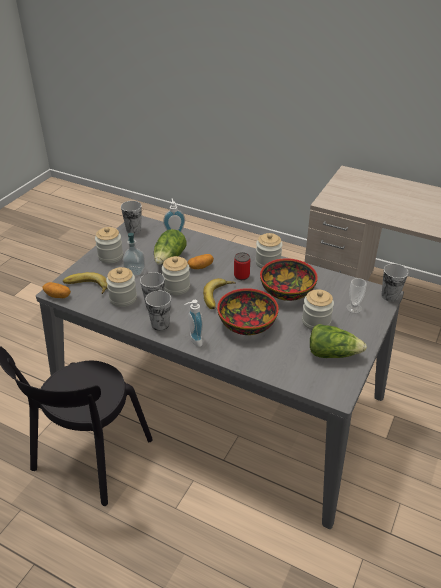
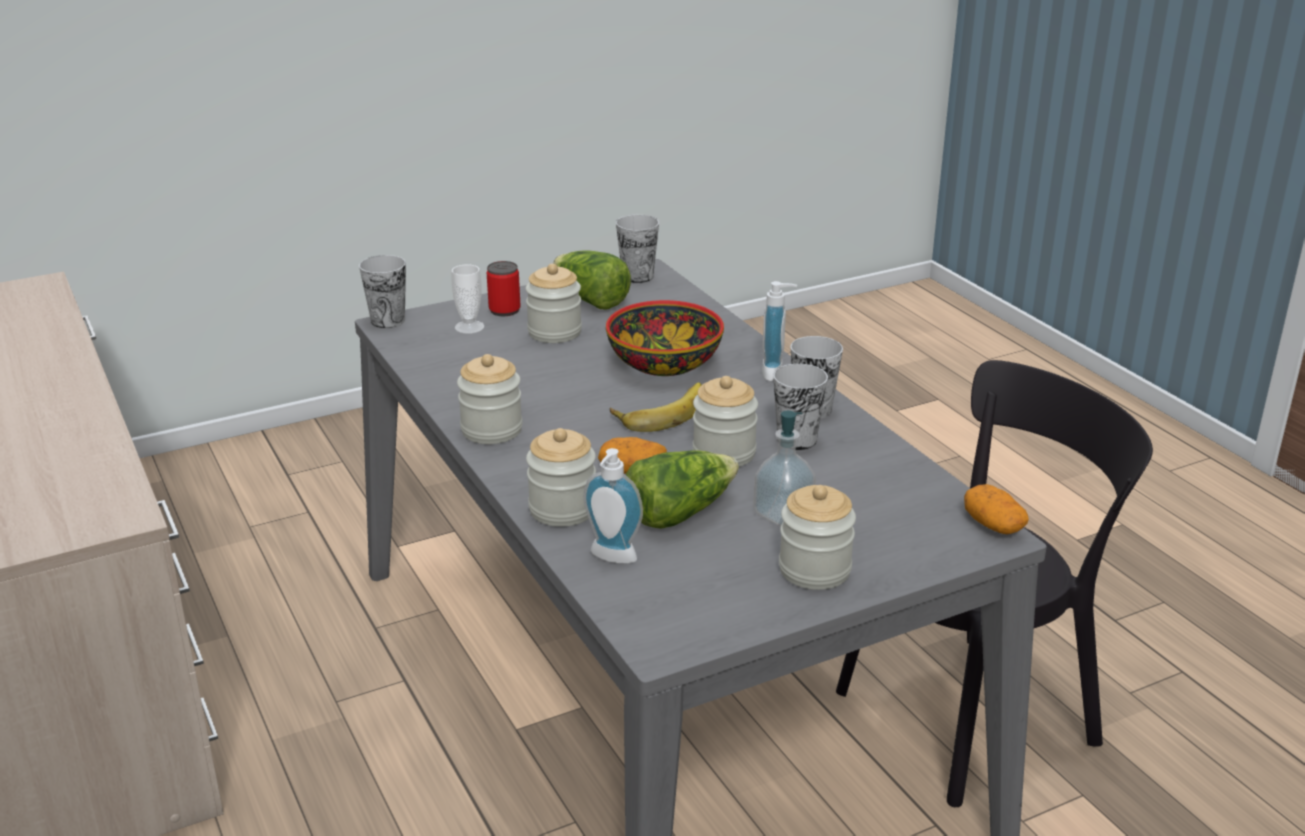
camera: 145 degrees left, 10 degrees down
(86, 287) = (918, 520): banana -> none
(123, 298) = (851, 471): jar -> jar (562, 509)
(133, 229) = (694, 623): cup -> cup (637, 276)
(241, 276) = (575, 427): can -> can (504, 310)
(286, 291) = (534, 379): bowl -> none

